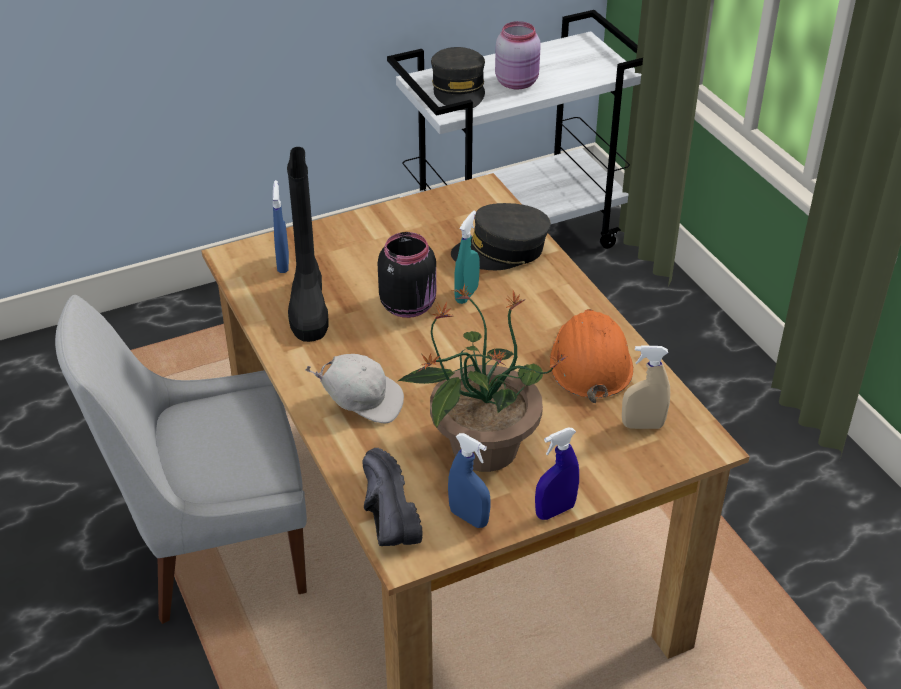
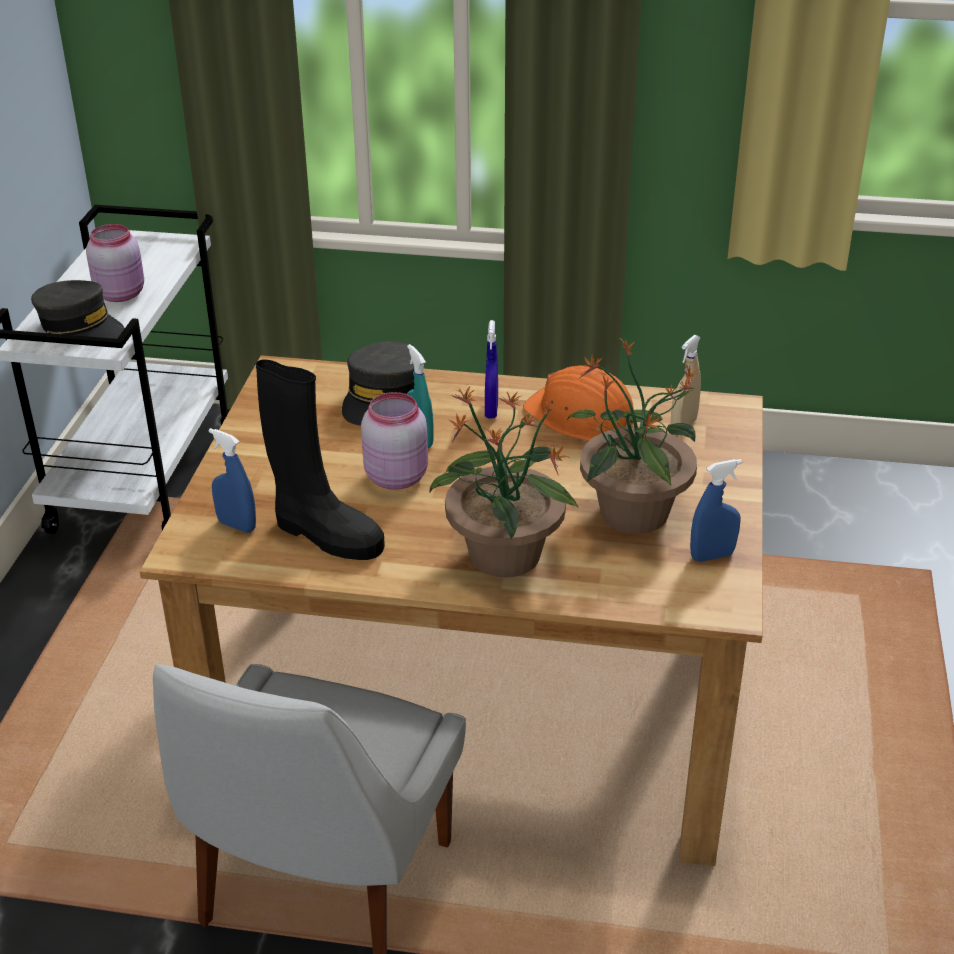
camera: 55 degrees left, 5 degrees down
(361, 403) = (504, 557): white cap -> potted plant
(382, 514) = (665, 602): black shoe -> none
(409, 305) = (396, 476): black jar -> pink jar
(555, 511) = (743, 508): blue spray bottle -> blue spray bottle (491, 410)

